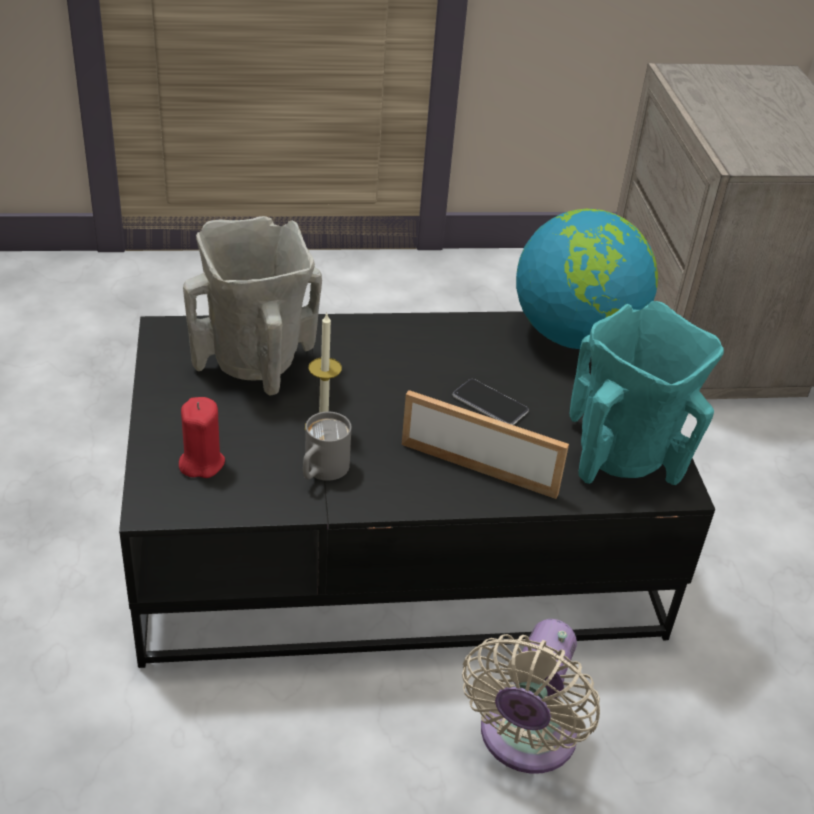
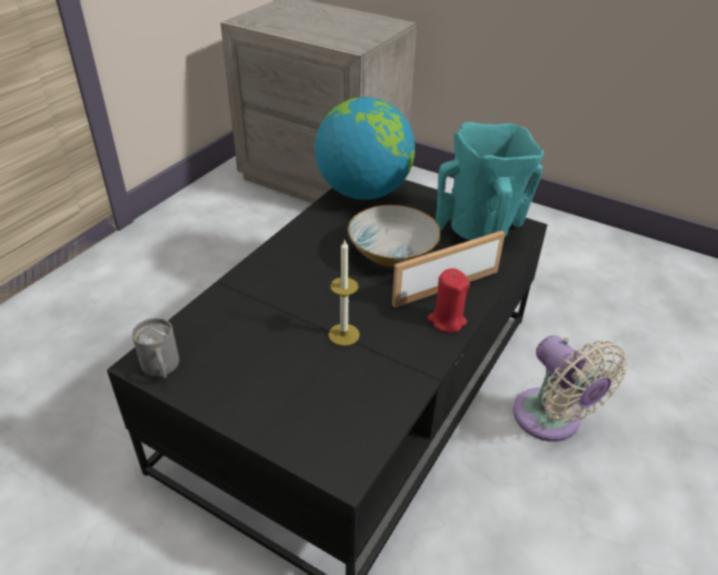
camera: 50 degrees left, 0 degrees up
(201, 463) = (321, 417): red candle -> red candle (447, 320)
(255, 363) = (239, 333): beige vase -> none
(321, 472) = (388, 358): grey mug -> grey mug (162, 369)
(490, 404) = (391, 253): phone -> bowl

